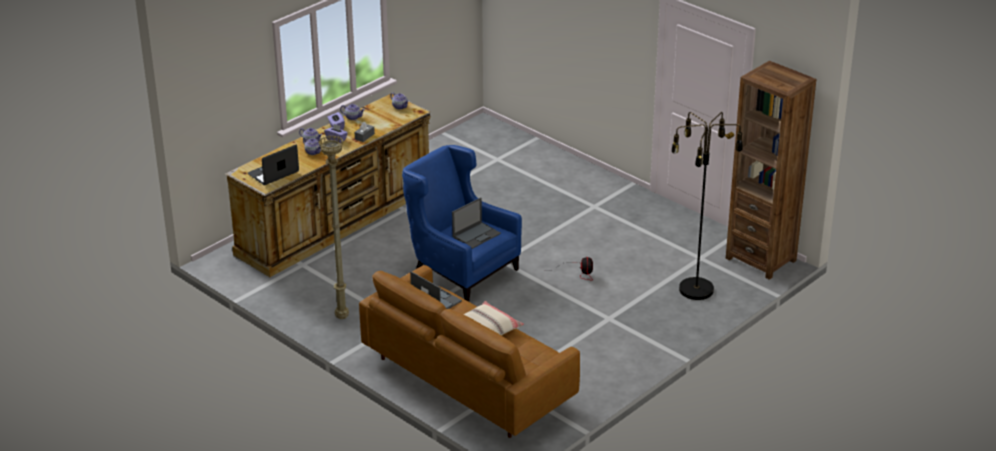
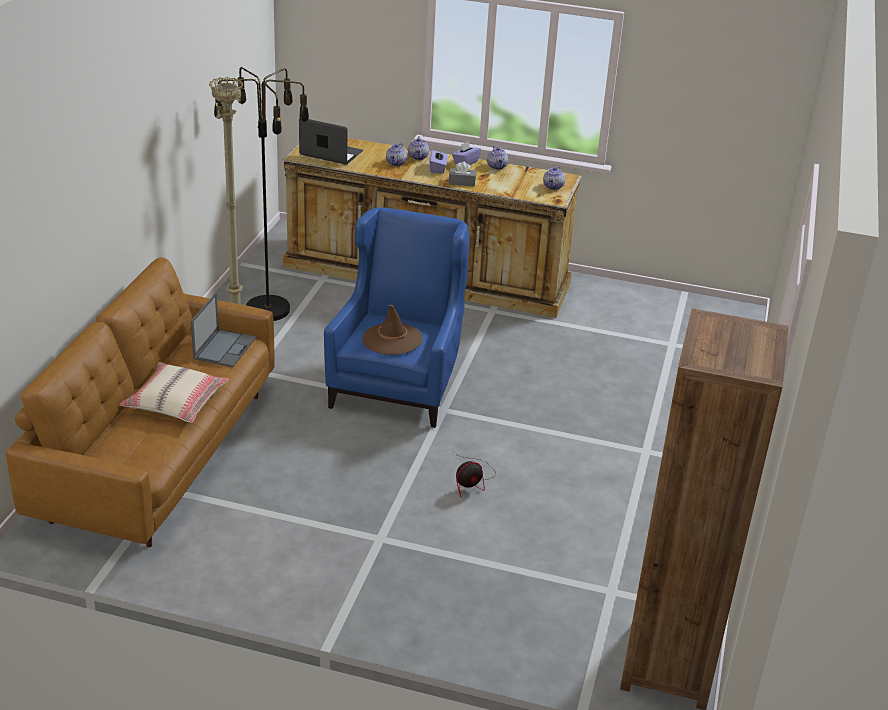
camera: 60 degrees right, 0 degrees up
(476, 235) = (392, 339): laptop -> brown hat
(696, 289) = (522, 609): floor lamp -> floor lamp (269, 309)

